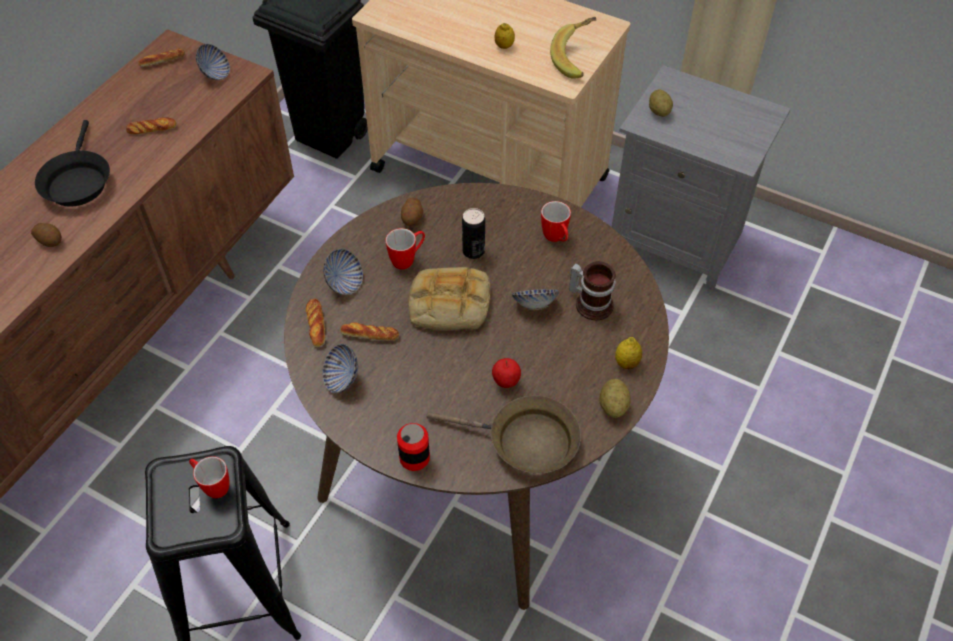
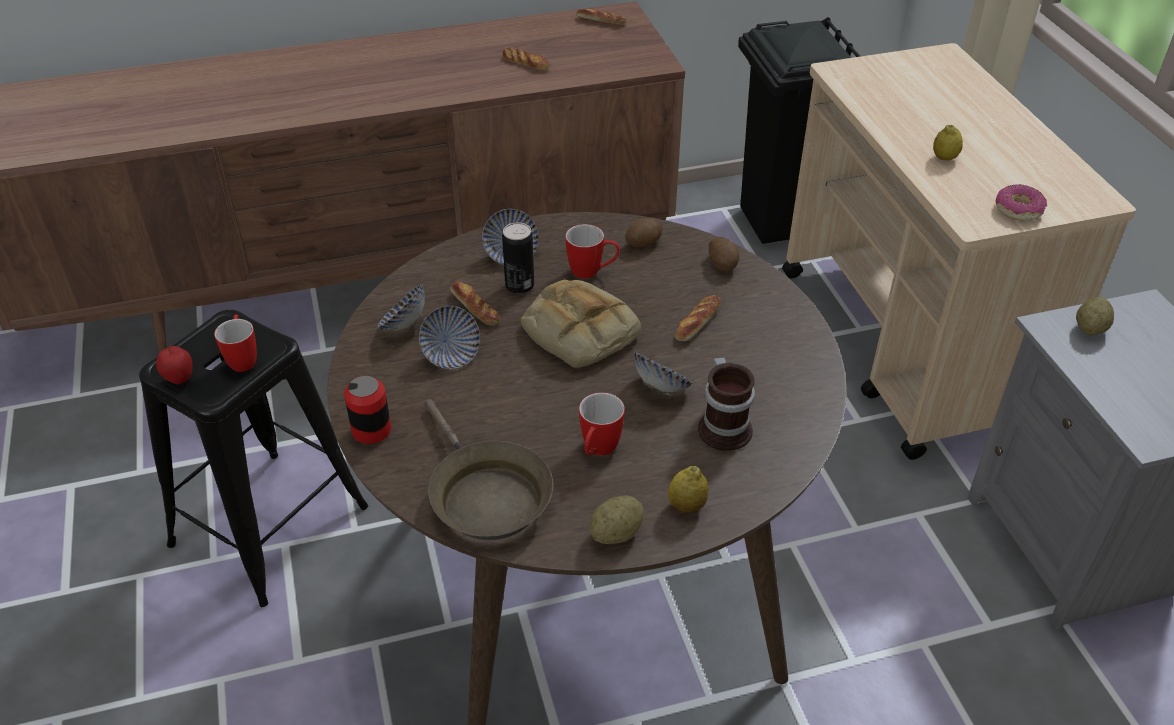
camera: 45 degrees right, 10 degrees down
(50, 240) = (348, 97): potato -> potato (723, 264)
(77, 181) = (421, 69): black frying pan -> none
(215, 74) = (631, 50): bowl -> bowl (451, 355)
(316, 325) = (443, 271): bread -> bread (697, 322)
(473, 251) = (664, 304): can -> can (519, 285)
(506, 383) = (538, 432): apple -> apple (179, 379)
(556, 239) = (766, 347): mug -> mug (597, 451)
(577, 59) = (1018, 210): banana -> donut

